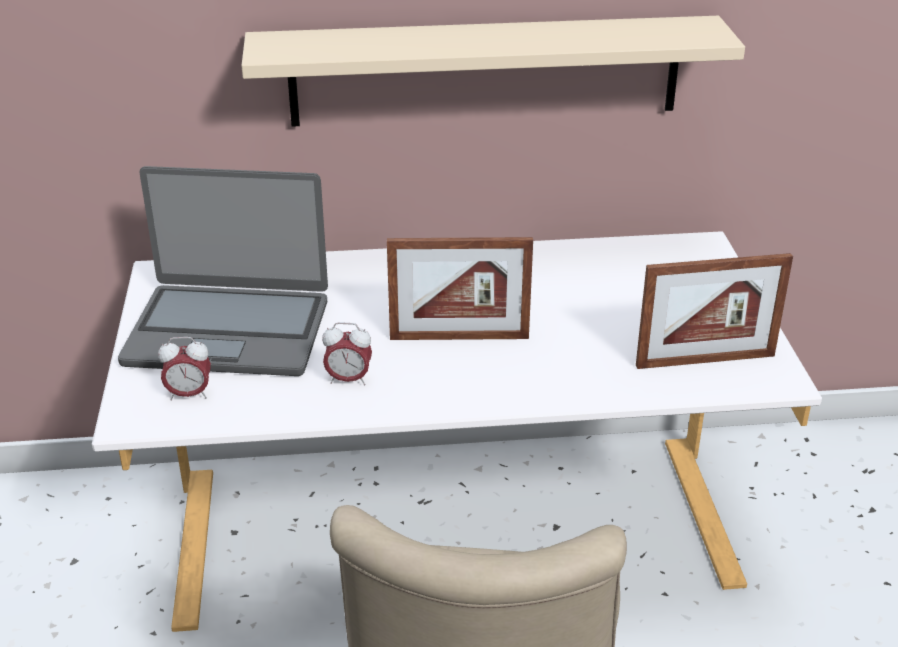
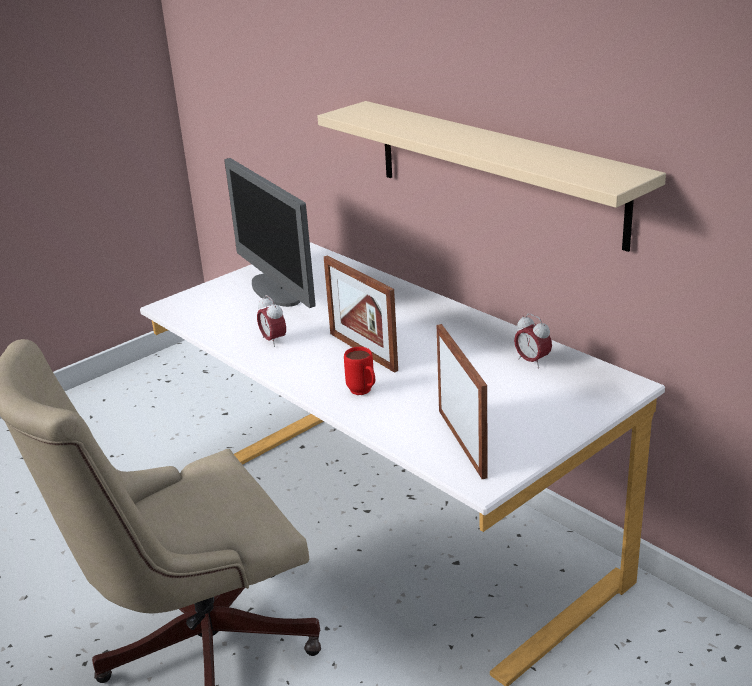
camera: 55 degrees right, 5 degrees down
(189, 395) = (205, 309): alarm clock -> alarm clock (532, 361)
(228, 331) = (276, 291): laptop -> monitor
(545, 372) = (363, 392): none -> red mug
(705, 360) = (461, 443): picture frame -> picture frame turned 150 degrees counterclockwise

